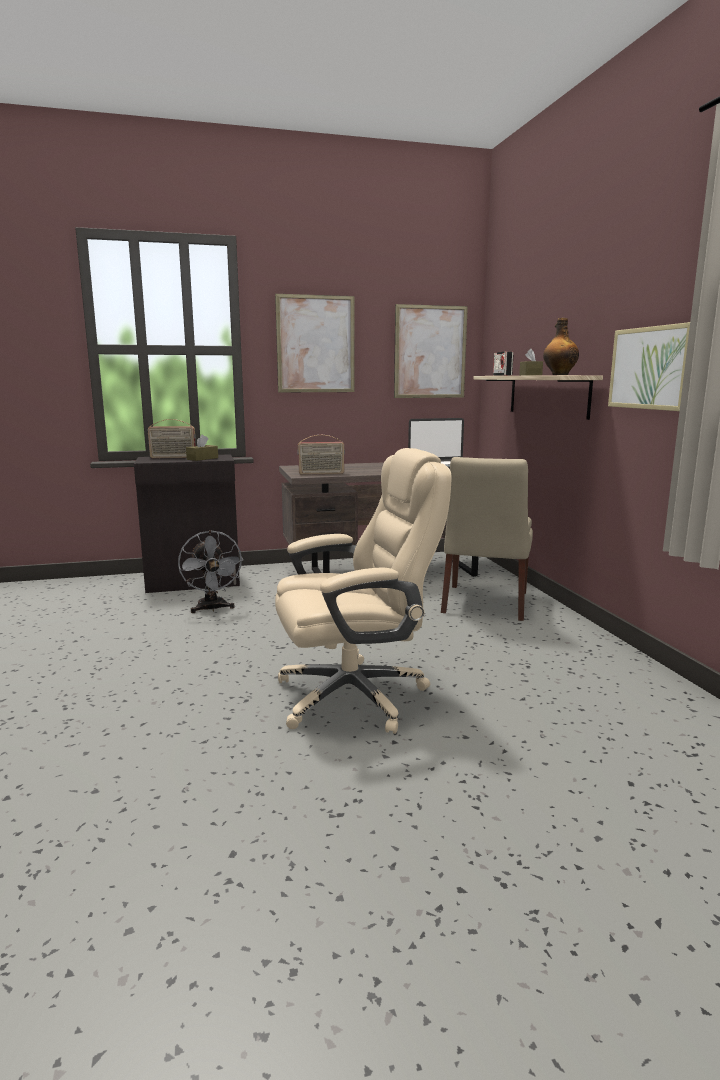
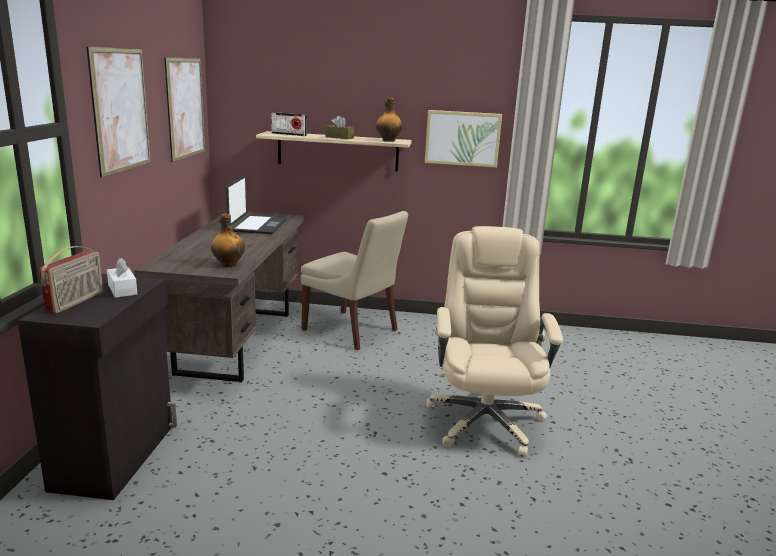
camera: 70 degrees left, 5 degrees up
(202, 458) = (122, 289): brown tissue box -> white tissue box
(212, 609) = (234, 455): grey fan -> none
(321, 473) = (228, 264): radio -> bottle

